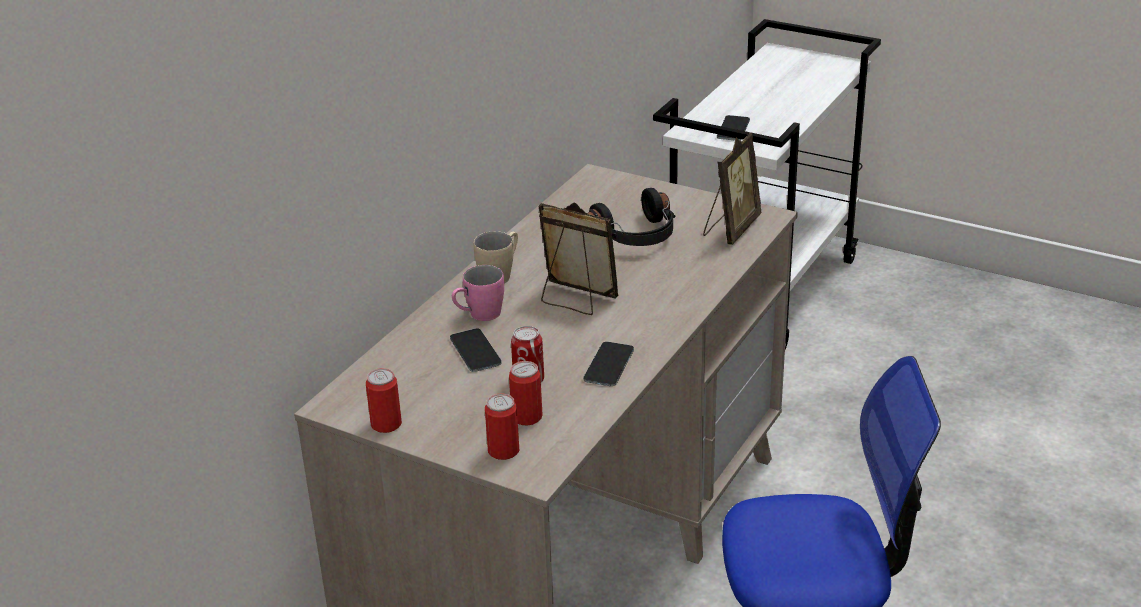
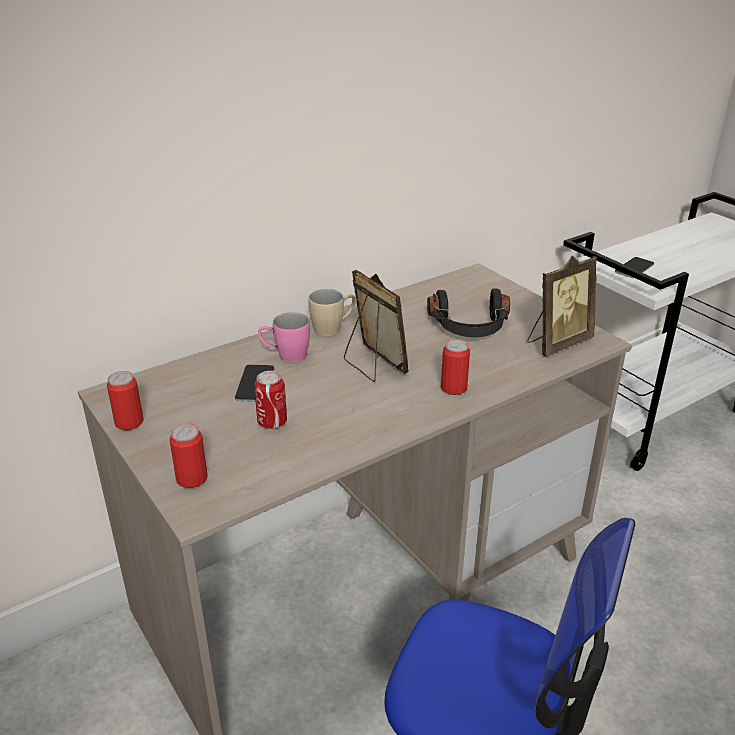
camera: 25 degrees right, 0 degrees up
(527, 417) = (240, 454): can -> can (453, 388)
(609, 365) = (350, 430): phone -> none

